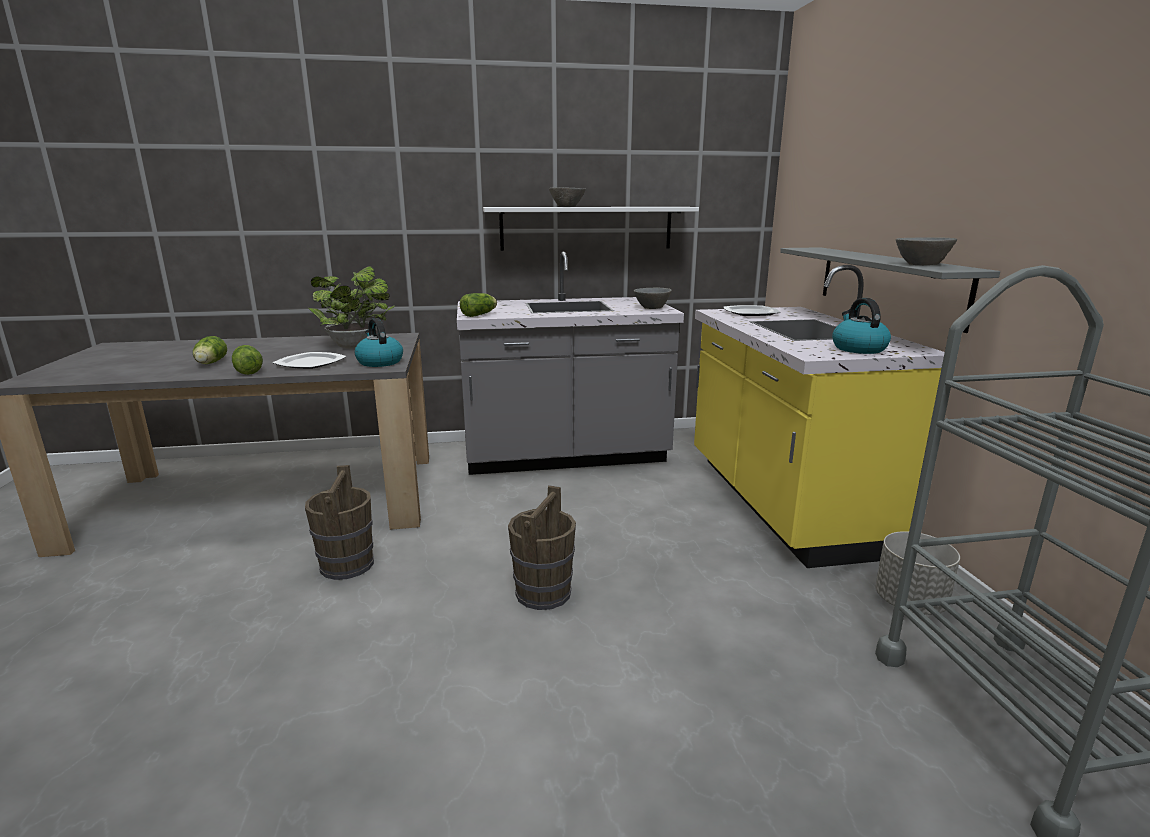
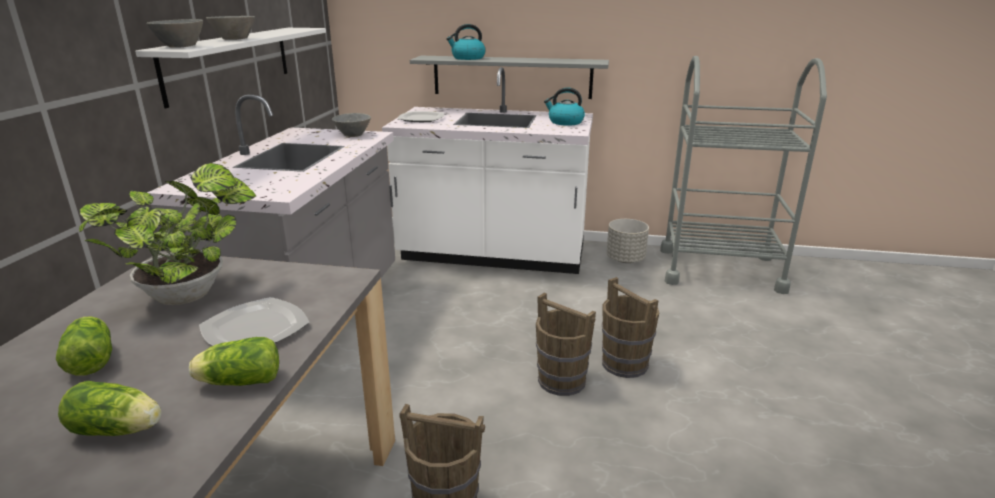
camera: 70 degrees left, 5 degrees up
(379, 362) = (314, 281): kettle -> kettle (467, 58)
(480, 315) = (277, 190): lettuce -> lettuce (92, 359)
(605, 634) = (624, 364): none -> brown bucket
(781, 503) = (493, 255): yellow counter -> white counter
(920, 264) = (568, 61): grey bowl -> grey bowl (179, 46)

